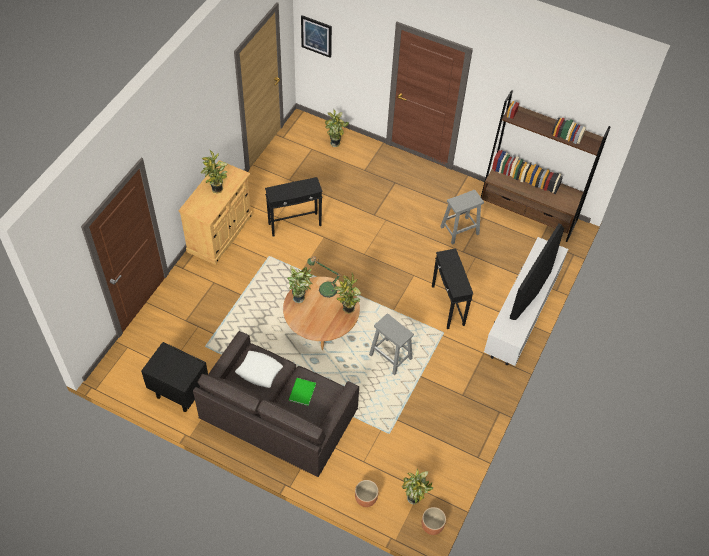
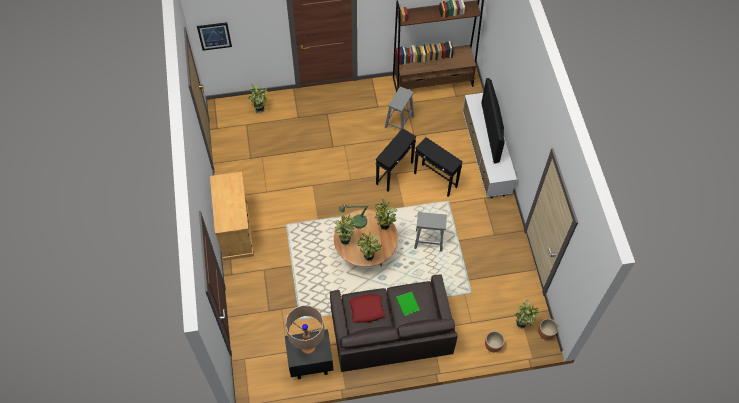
camera: 35 degrees left, 5 degrees up
(174, 364) = (308, 346): none -> beige table lamp
(217, 190) = (229, 200): potted plant -> potted plant (369, 258)
(259, 371) = (366, 310): white pillow -> red pillow
(295, 224) = (284, 189): black side table -> black side table (395, 173)

